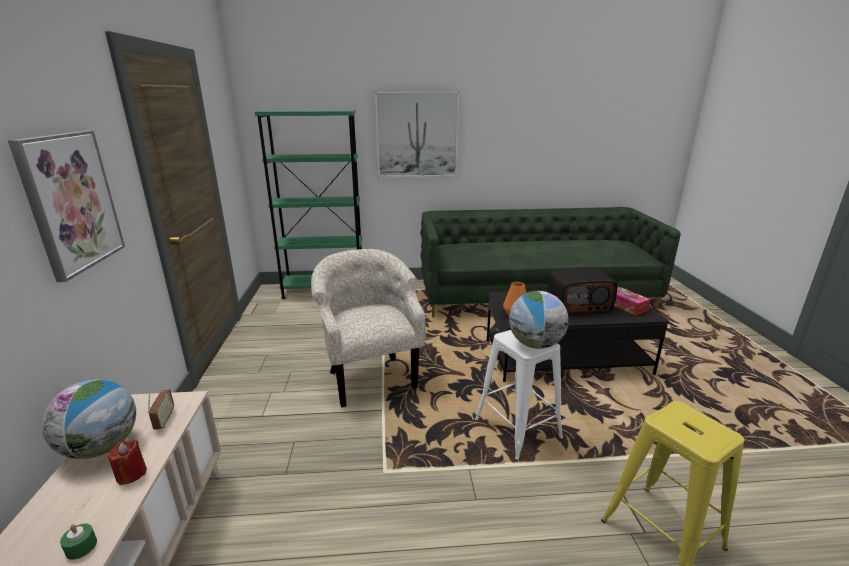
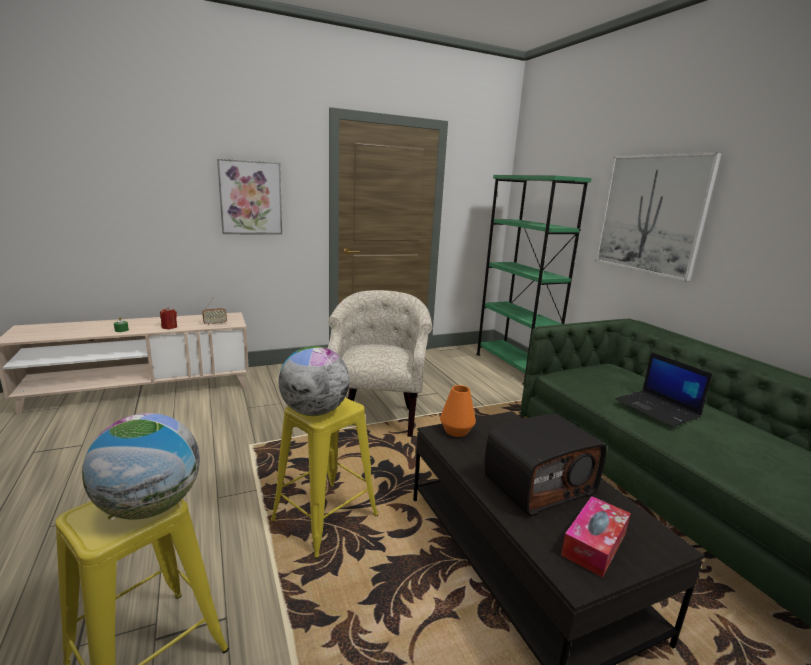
camera: 70 degrees right, 5 degrees down
(102, 447) = (193, 318): globe -> globe (150, 507)
(370, 377) = (377, 416): beige armchair -> beige armchair turned 45 degrees counterclockwise
(513, 252) = (658, 409): none -> laptop
(517, 429) = (325, 518): white stool -> yellow stool
(578, 305) = (538, 485): radio -> radio turned 90 degrees counterclockwise

